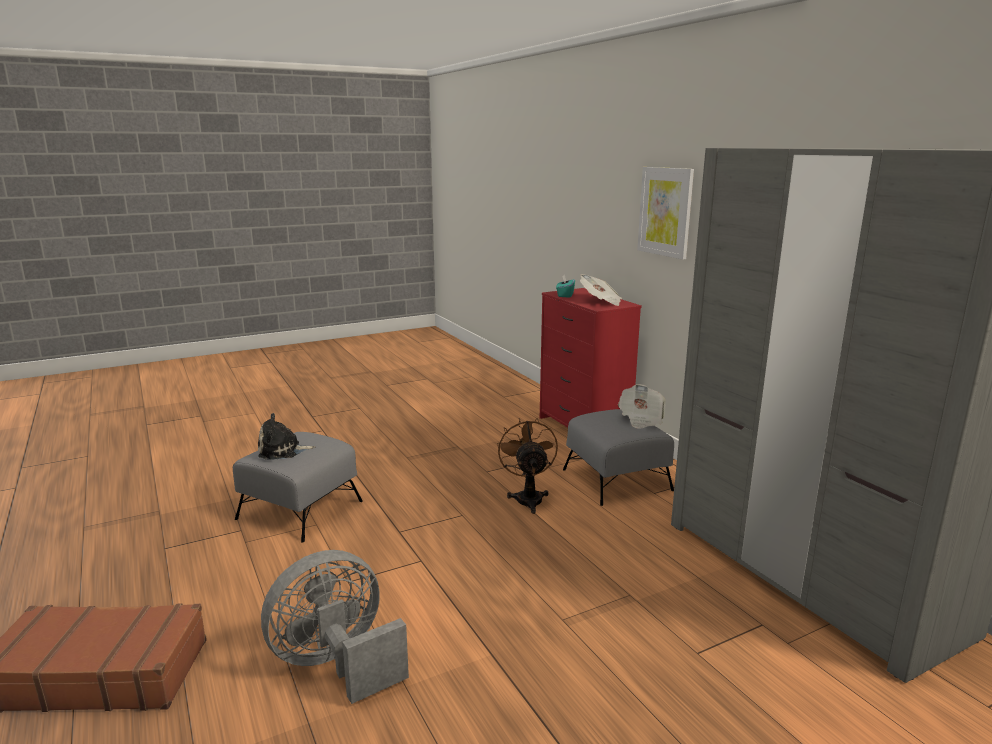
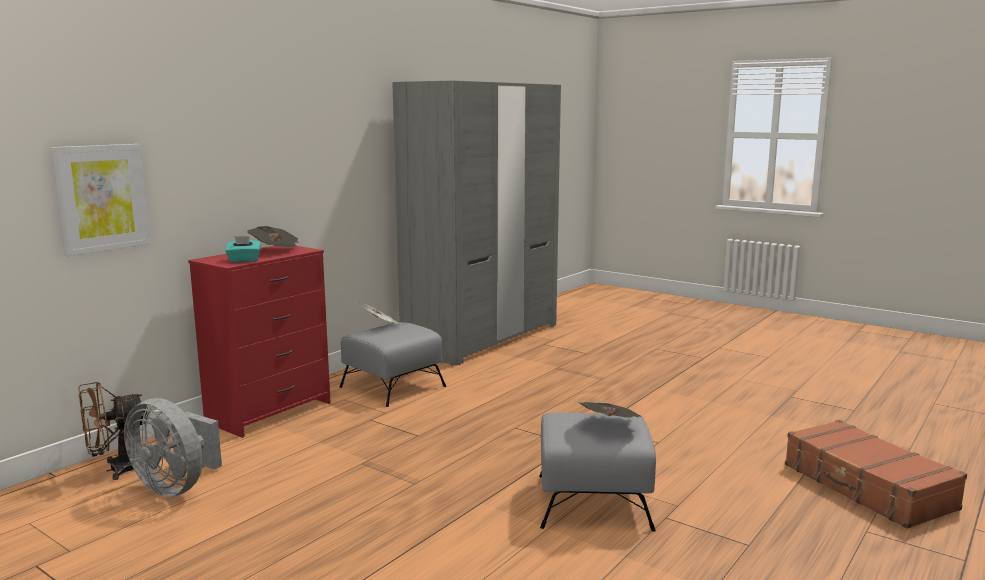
camera: 115 degrees left, 5 degrees down
(282, 451) = (610, 427): plush toy -> newspaper
(337, 664) = (728, 421): grey fan -> grey fan (176, 487)
(528, 497) = (457, 410): brown fan -> brown fan (116, 469)
(665, 212) = (287, 143): picture -> picture (101, 198)

